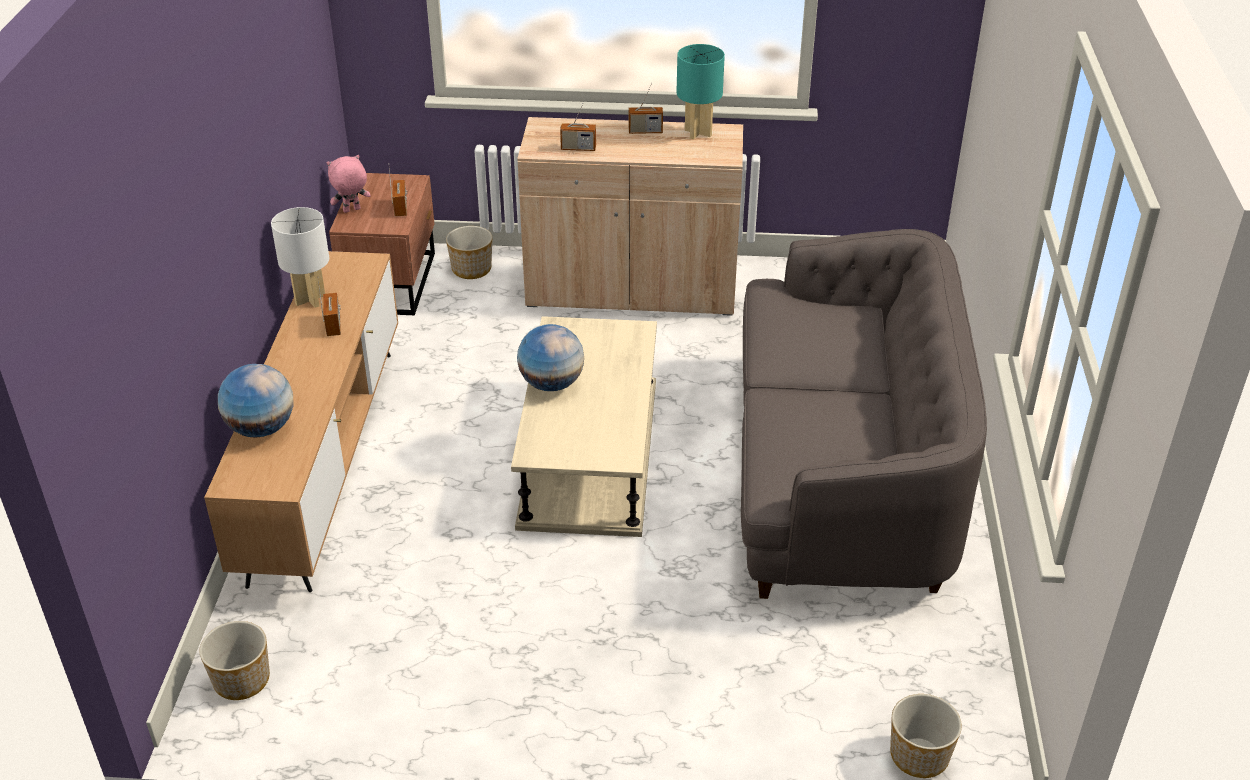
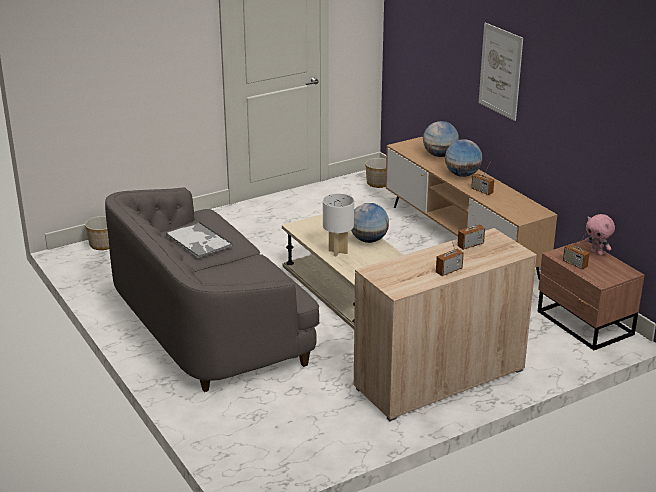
camera: 145 degrees right, 10 degrees down
(222, 182) = (500, 71): none -> picture
(305, 368) = (462, 175): none -> globe
(309, 299) = (513, 195): white table lamp -> white table lamp (338, 251)
(351, 210) = (597, 253): pink plush toy -> pink plush toy turned 105 degrees clockwise
(471, 269) = (555, 350): planter -> none
(698, 133) = (413, 282): turquoise table lamp -> none
(831, 423) = (199, 241): none -> tray

